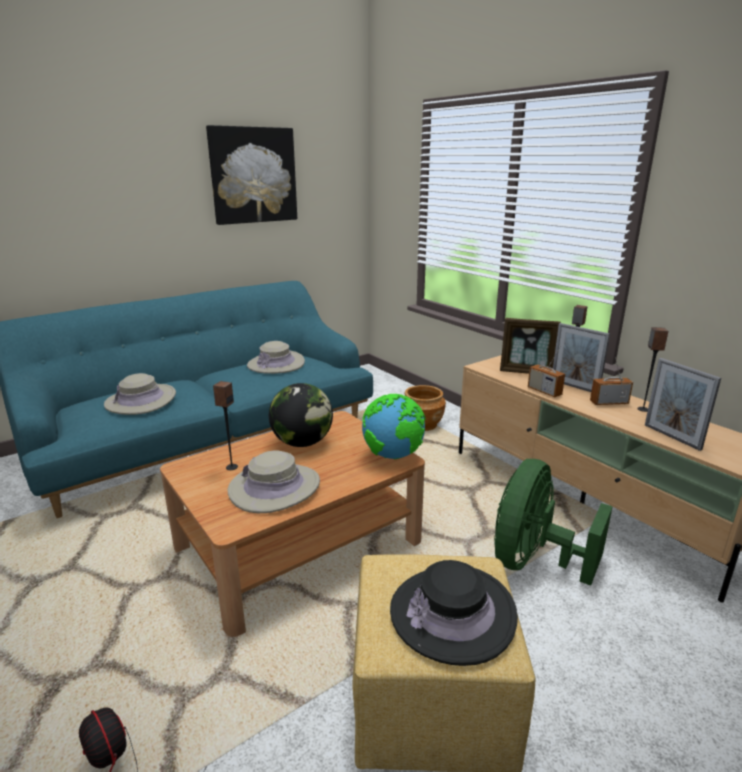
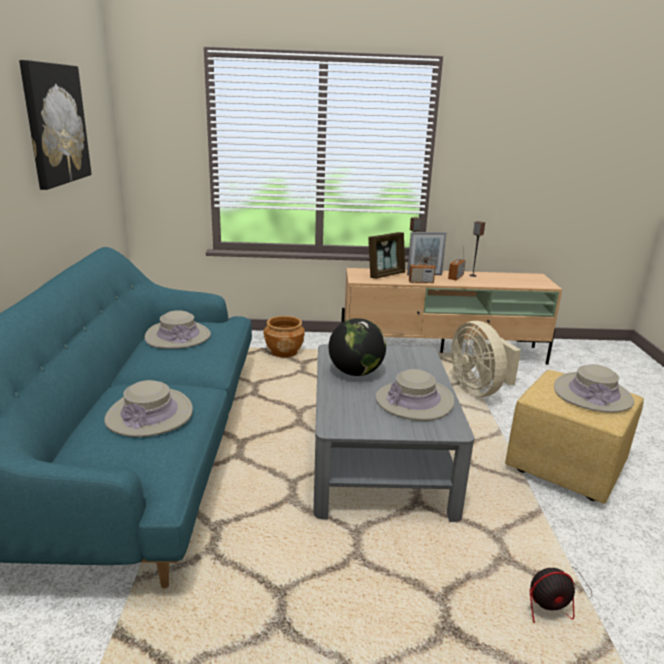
camera: 55 degrees left, 0 degrees up
(231, 467) = (361, 407): speaker -> none
(299, 544) = (378, 458): brown coffee table -> grey coffee table
(393, 456) = (415, 352): globe -> none
(452, 613) = (592, 394): black hat -> beige hat
(534, 561) = (479, 389): green fan -> beige fan
(672, 437) = (509, 283): picture frame -> none

